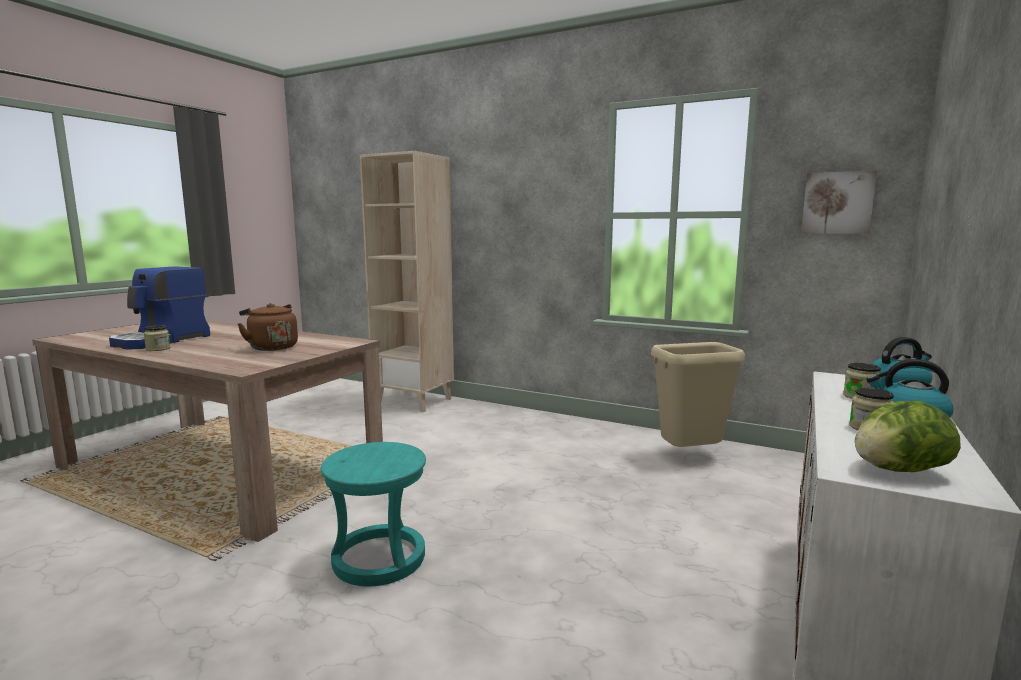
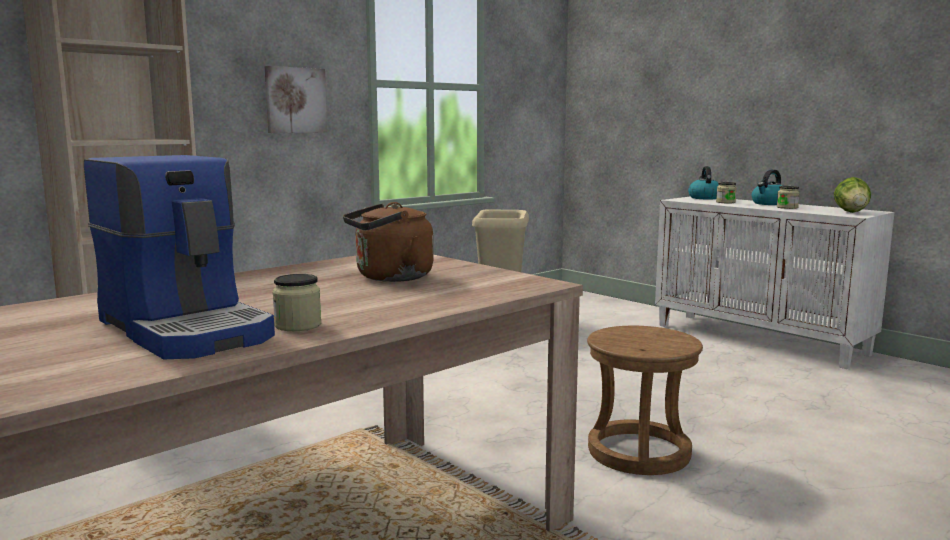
camera: 70 degrees left, 0 degrees up
(379, 558) = (638, 452): turquoise stool -> brown stool
(837, 203) = (531, 81): picture -> picture (295, 100)

